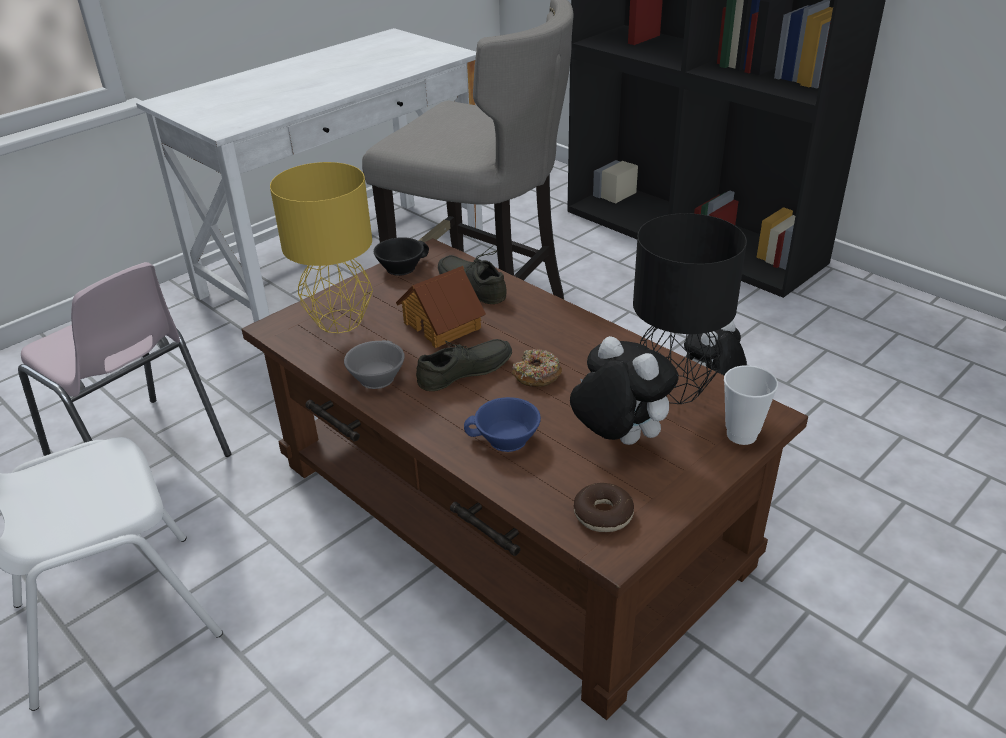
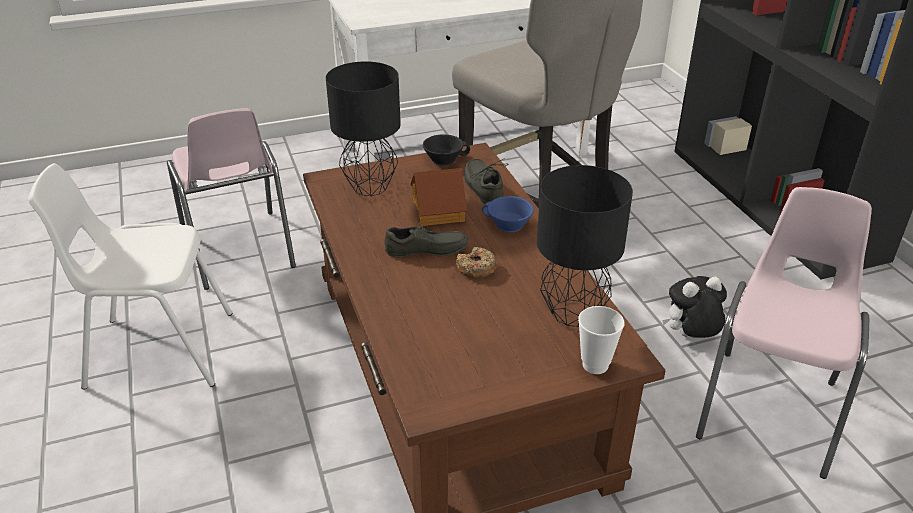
camera: 25 degrees right, 0 degrees up
(341, 320) = (371, 187): yellow table lamp -> black table lamp
(375, 377) = (362, 234): grey cup -> none
(505, 441) = (414, 308): blue cup -> blue cup (507, 225)
(603, 514) = (439, 384): donut -> none
(618, 439) = (496, 335): plush toy -> none
(828, 435) = (770, 409): none -> pink chair

